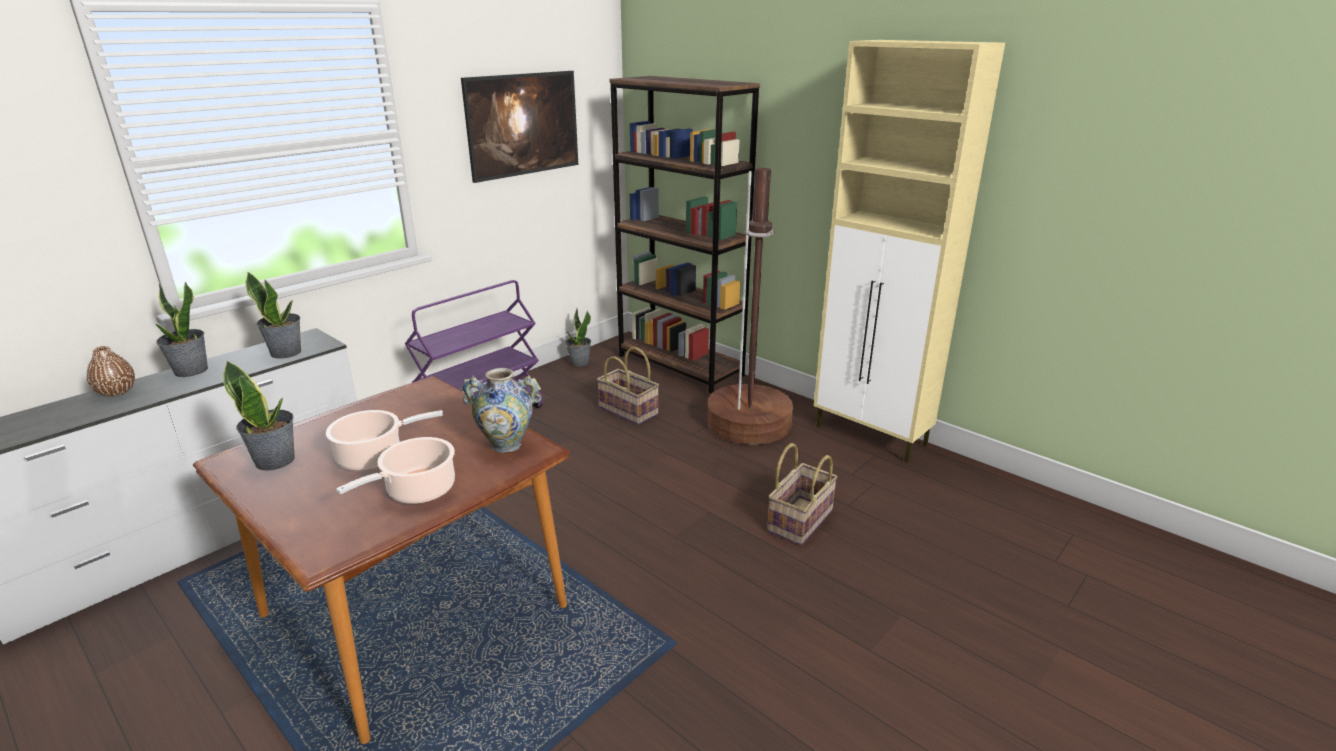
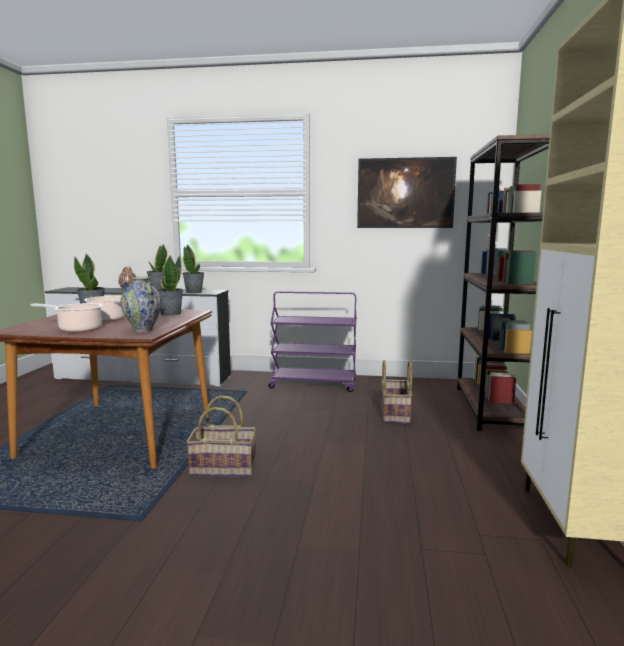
camera: 55 degrees right, 15 degrees down
(579, 363) = (422, 383): potted plant -> potted plant (170, 314)
(749, 423) = (465, 458): brown floor lamp -> none
(799, 520) = (358, 527): basket -> basket (224, 468)

